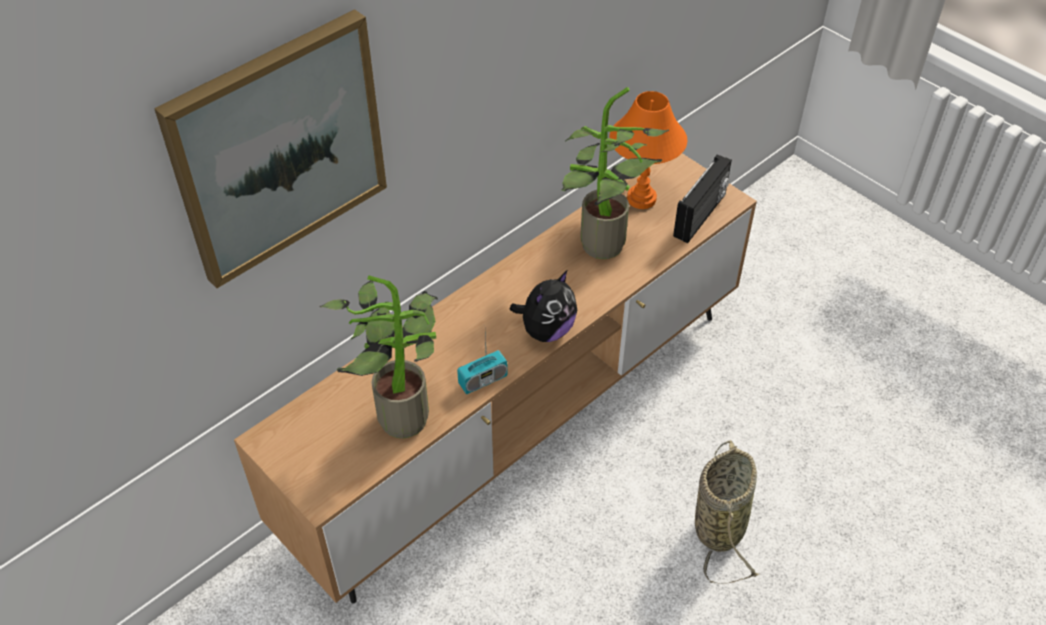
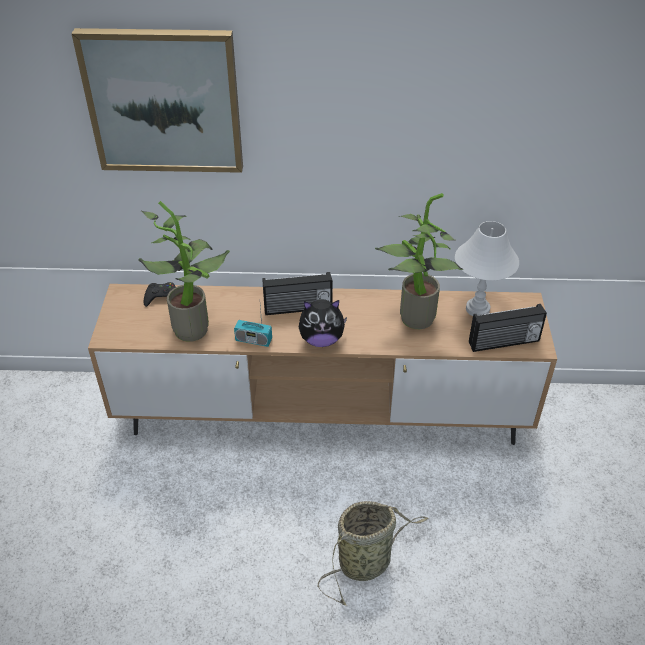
camera: 45 degrees right, 5 degrees down
(321, 409) = (162, 297): none -> black game controller
(482, 315) = (298, 308): none -> radio
(641, 199) = (477, 309): orange table lamp -> white table lamp

